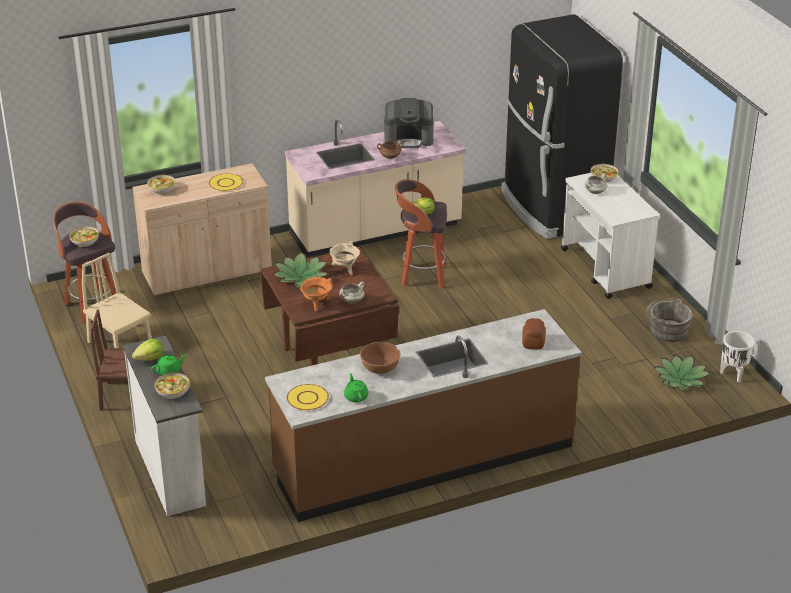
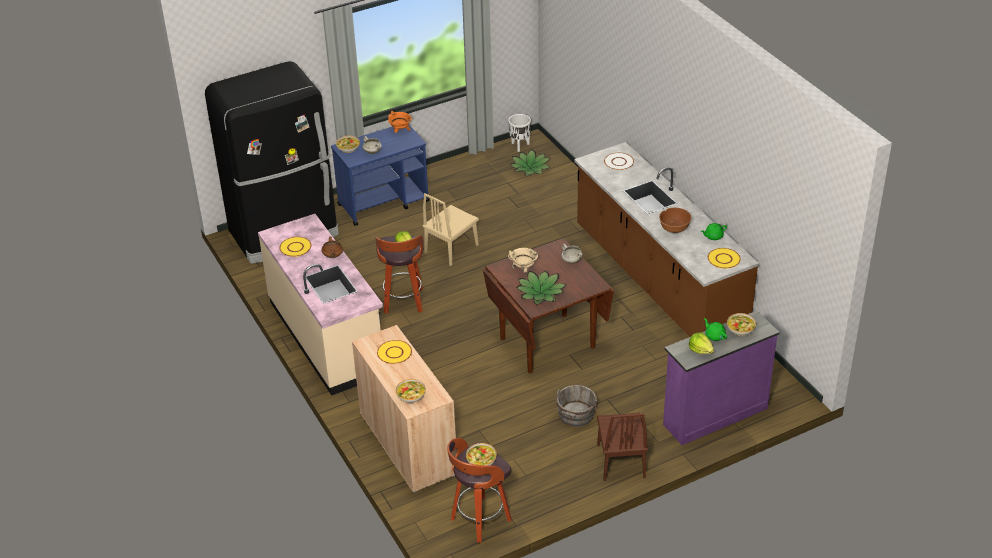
camera: 95 degrees left, 5 degrees up
(120, 344) = (542, 484): beige chair -> beige chair (451, 248)
(171, 471) = (713, 415): white dresser -> purple dresser
(316, 304) = (580, 279): orange cooking pot -> orange cooking pot (400, 131)
(409, 138) = (295, 247): coffee machine -> yellow plate
(533, 342) = (619, 162): bread -> white plate
(605, 269) = (384, 203): white cart -> blue cart
(666, 330) = (469, 174): grey bucket -> grey bucket (575, 416)

